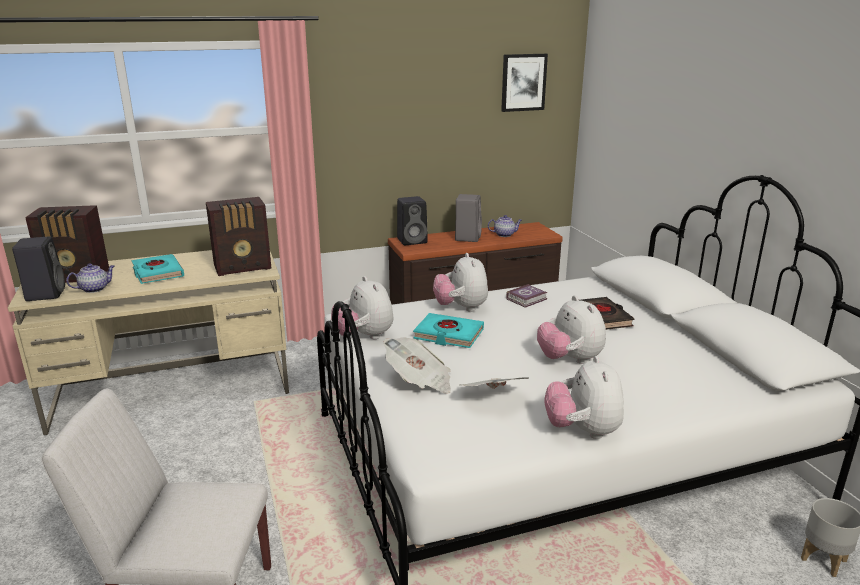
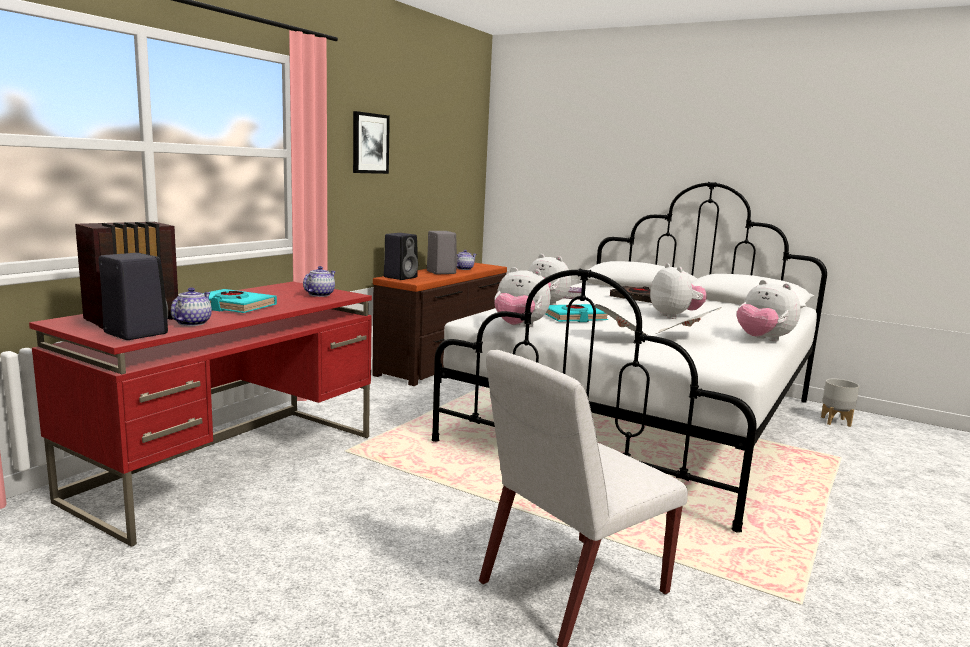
camera: 40 degrees left, 10 degrees down
(174, 389) = (231, 466): beige desk -> red desk
(244, 267) = (320, 294): radio -> teapot
(523, 82) = (457, 132): picture -> picture (370, 143)
(569, 360) = (674, 316): plush toy -> plush toy turned 135 degrees counterclockwise

